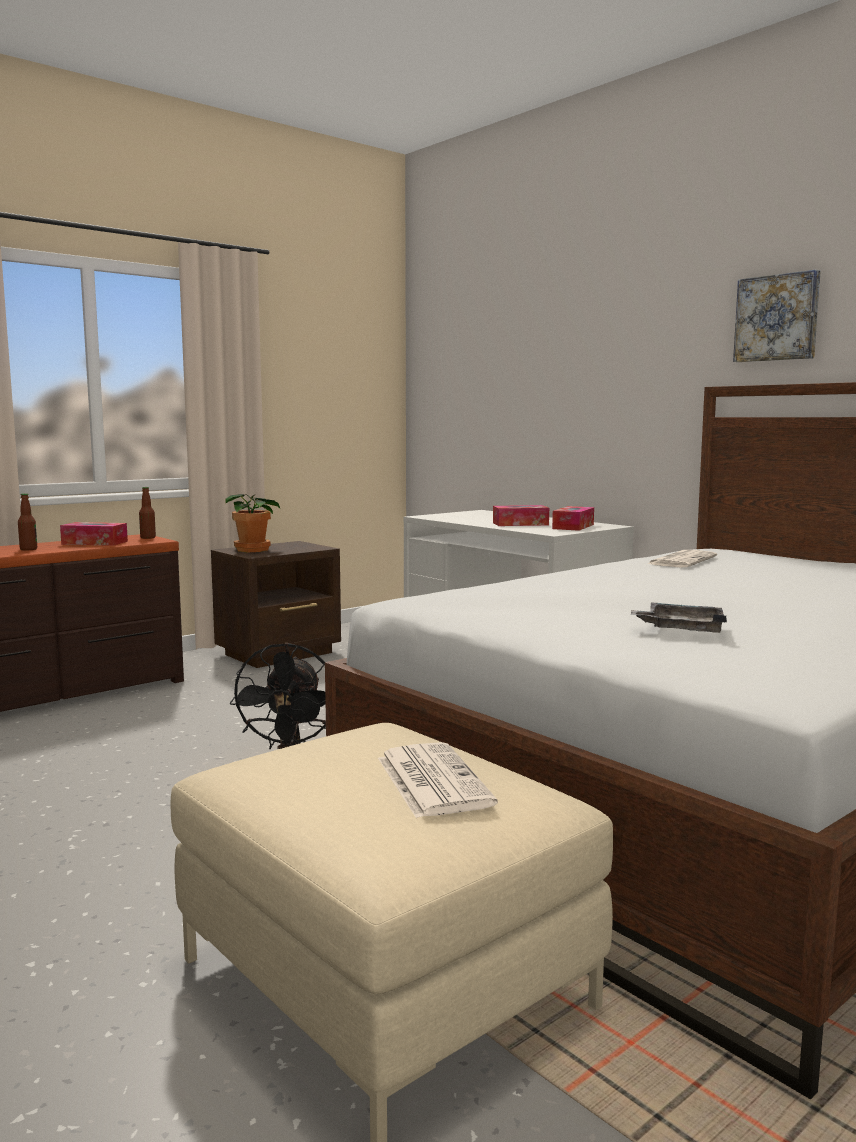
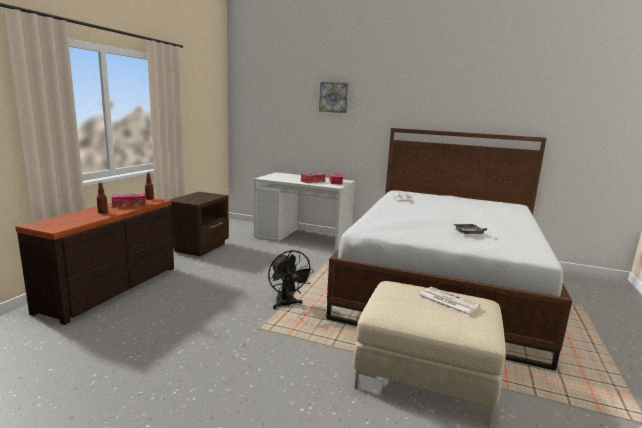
camera: 30 degrees left, 5 degrees up
(253, 550) = (189, 199): potted plant -> none
(777, 318) = (418, 104): picture -> picture (334, 97)

